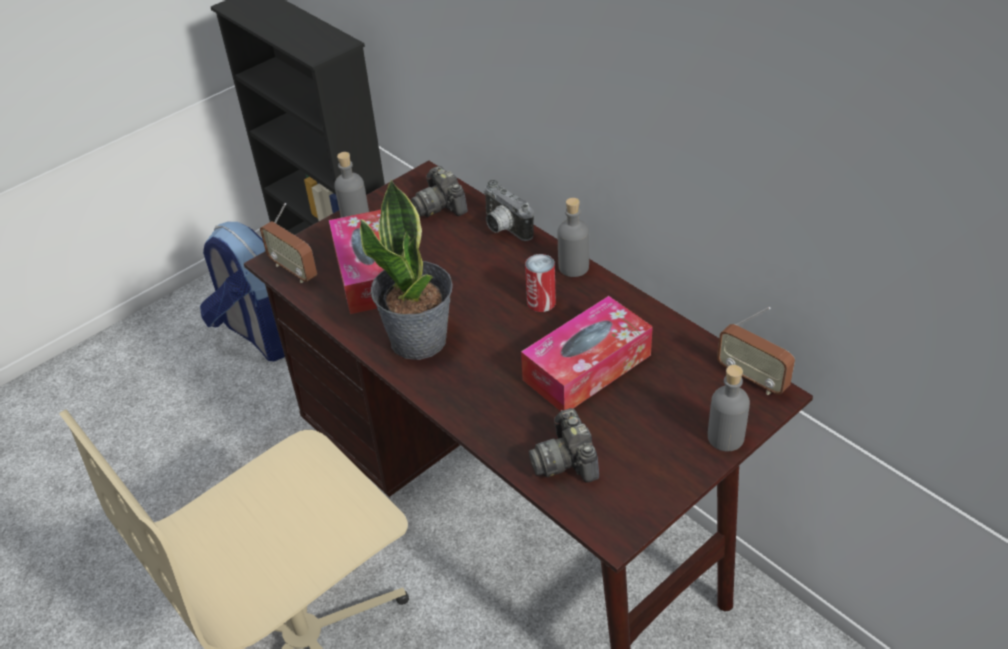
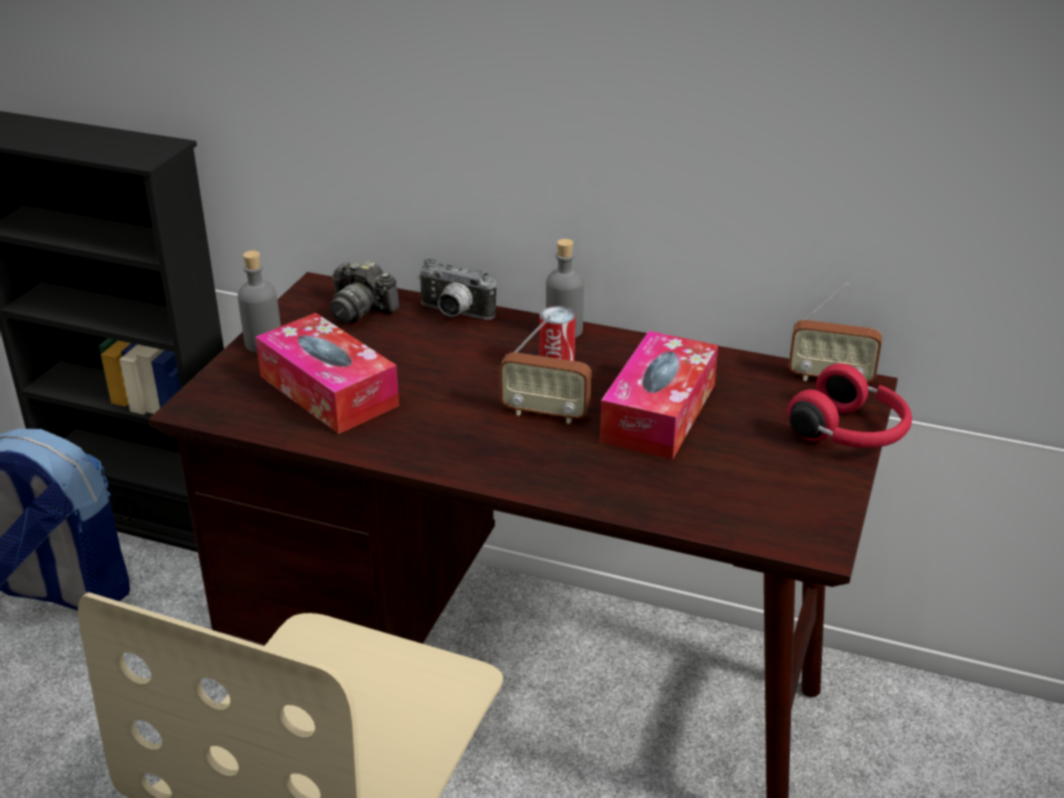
camera: 30 degrees left, 10 degrees down
(293, 270) = (226, 410): radio -> radio (545, 413)
(419, 340) = (447, 436): potted plant -> none
(566, 460) = (712, 498): camera -> none
(725, 437) = (850, 433): grey bottle -> red headphones

